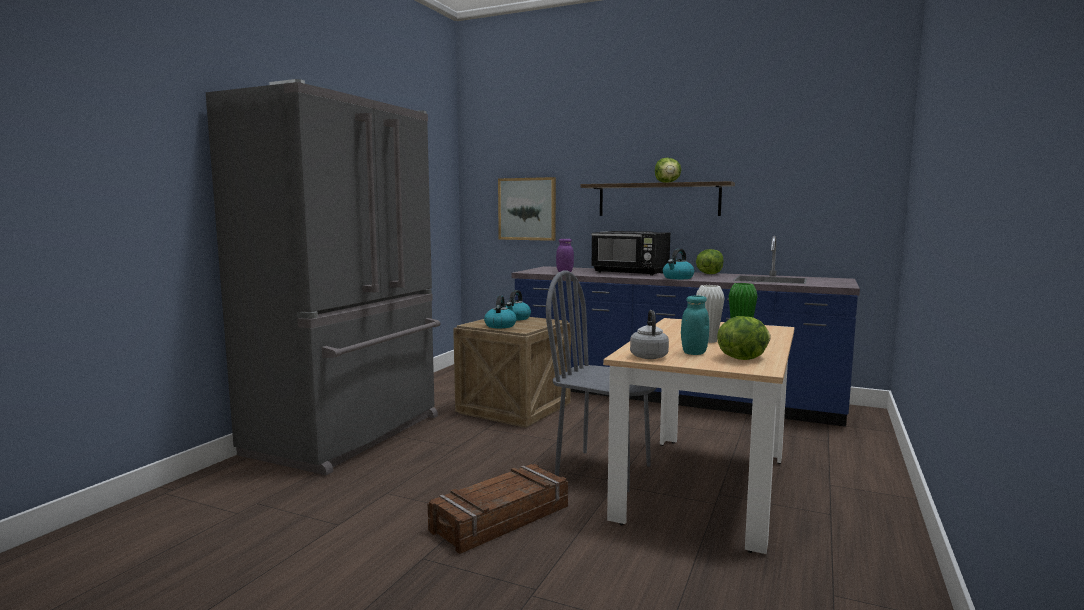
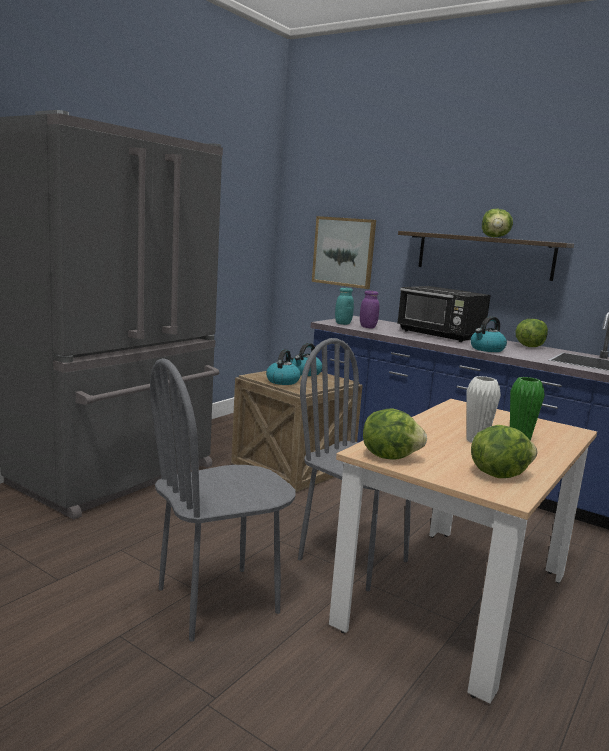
camera: 10 degrees right, 5 degrees up
(500, 518) = (218, 601): crate -> grey chair
(648, 356) = (390, 456): grey kettle -> lettuce
(694, 353) = (446, 458): turquoise jar -> turquoise jar (343, 323)

